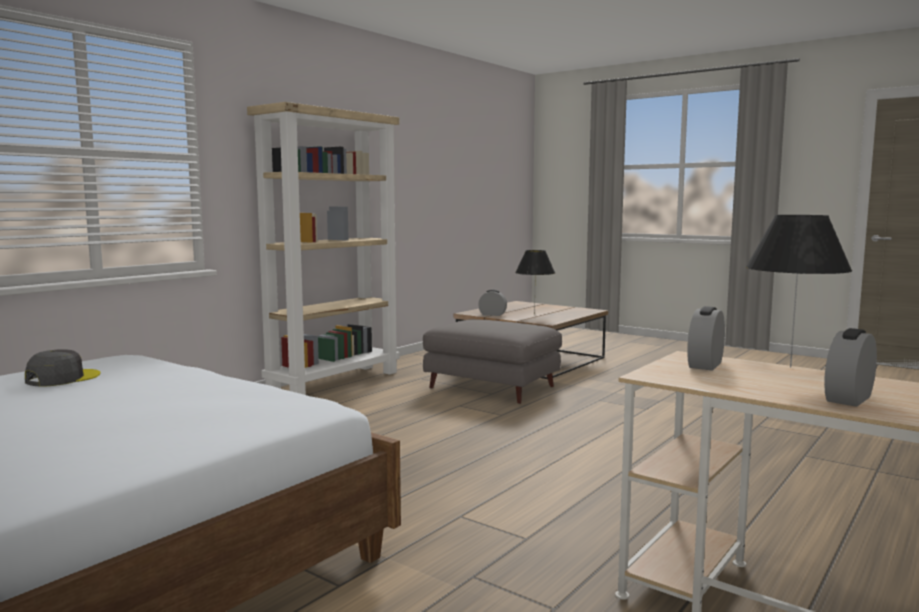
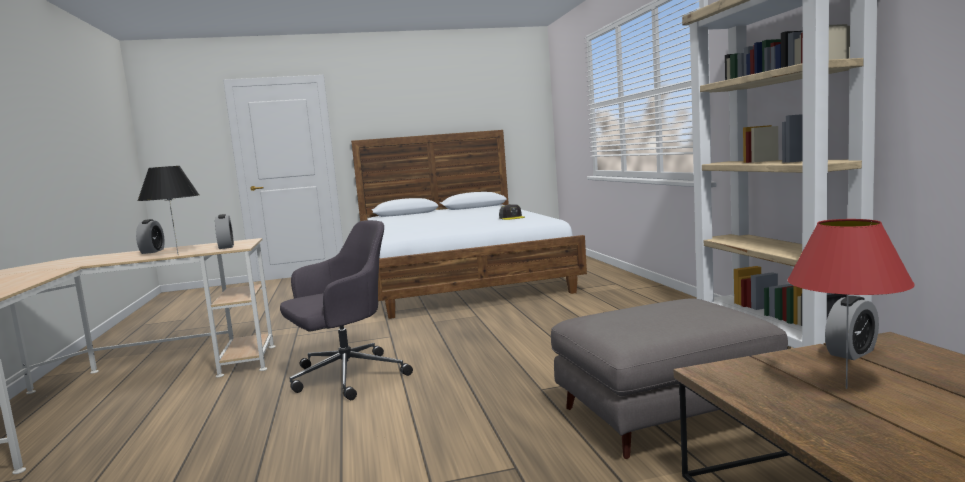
camera: 130 degrees right, 0 degrees up
(534, 314) = (846, 388): black table lamp -> red table lamp
(598, 484) = (345, 377): none -> grey office chair

